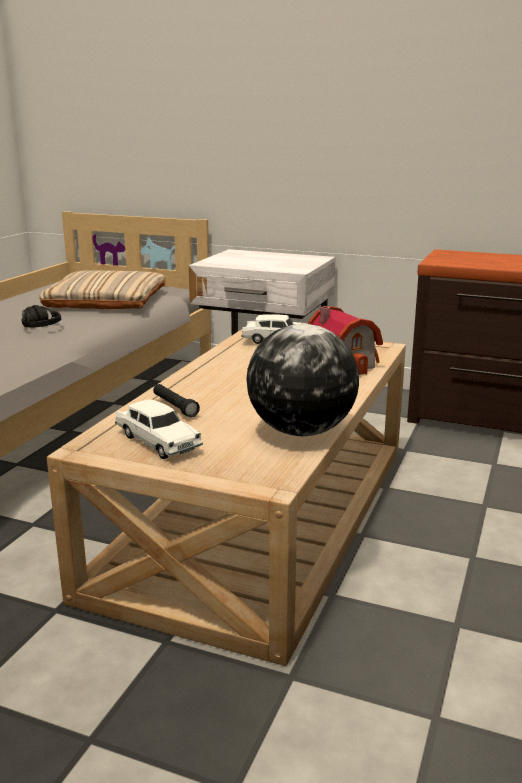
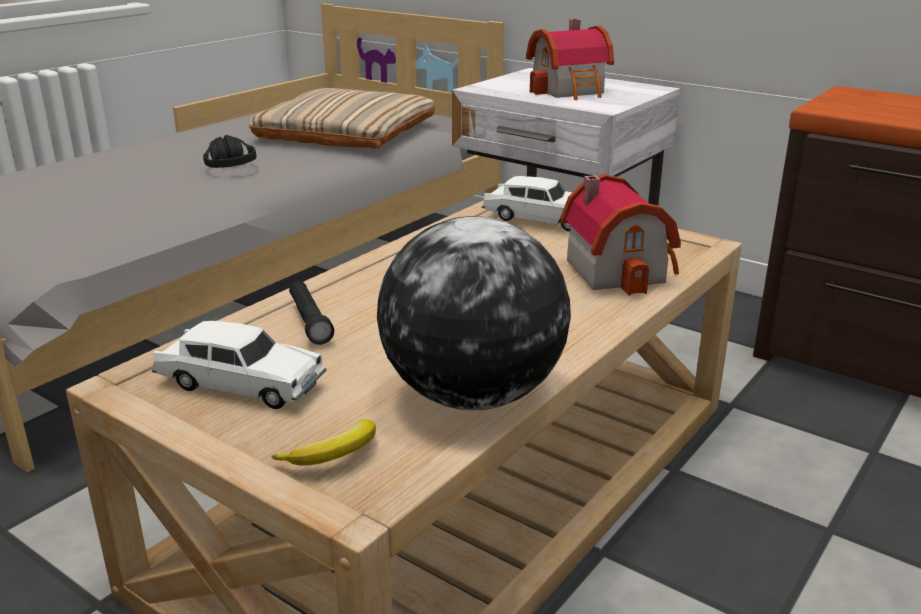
camera: 15 degrees right, 5 degrees up
(158, 442) = (241, 385): white toy car -> white toy car turned 45 degrees counterclockwise
(242, 466) = (334, 455): none -> banana
(268, 261) = (571, 91): none -> toy house

